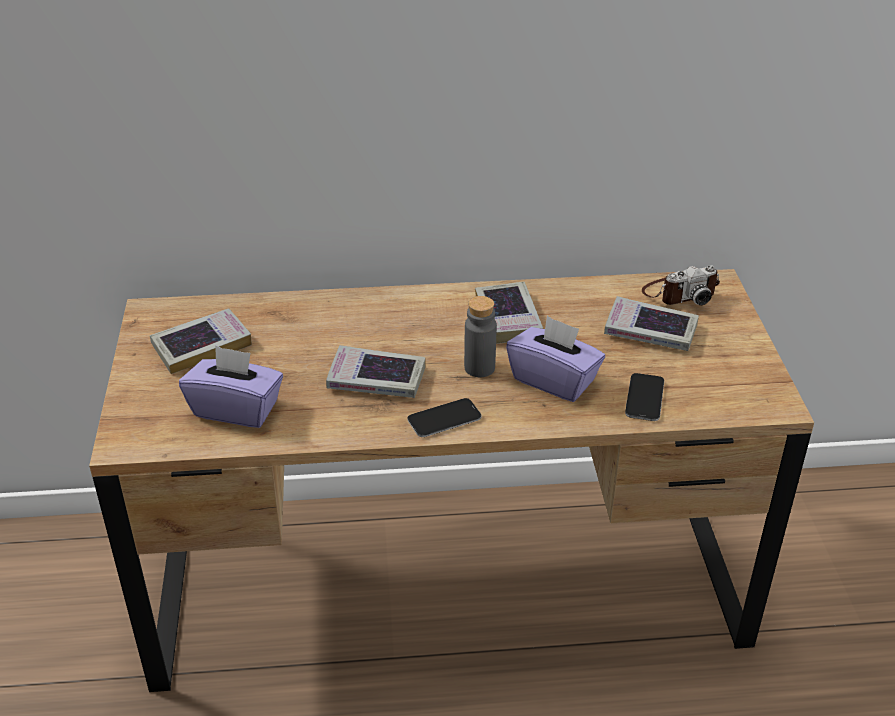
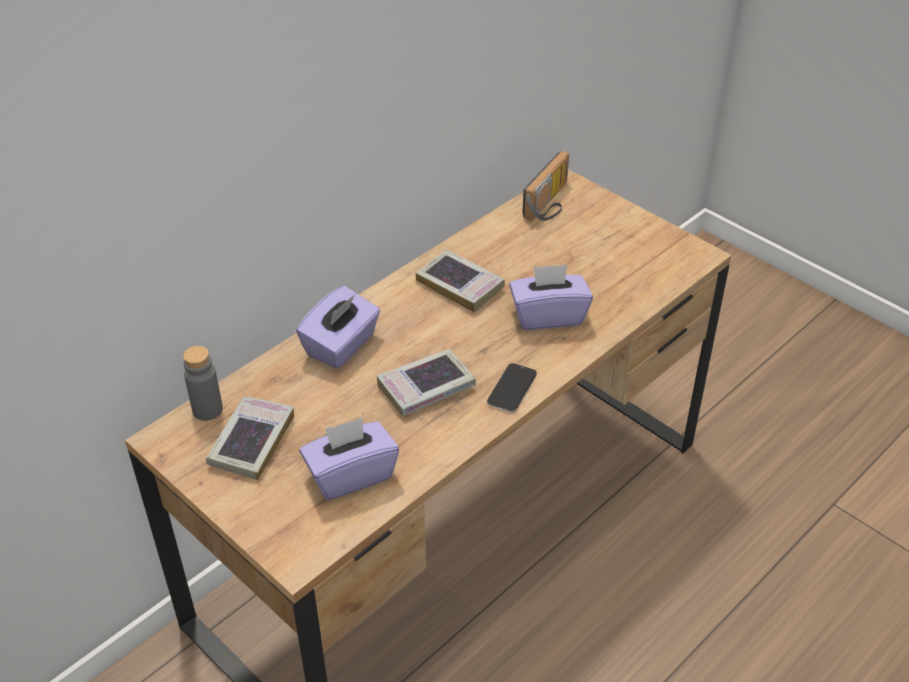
camera: 40 degrees left, 5 degrees up
(353, 314) = (341, 345): none -> purple tissue box
(479, 368) = (487, 335): grey bottle -> grey bottle (207, 410)
(644, 398) = (619, 295): phone -> none
(650, 331) = (566, 243): book -> none
(679, 293) = (551, 203): camera -> radio

